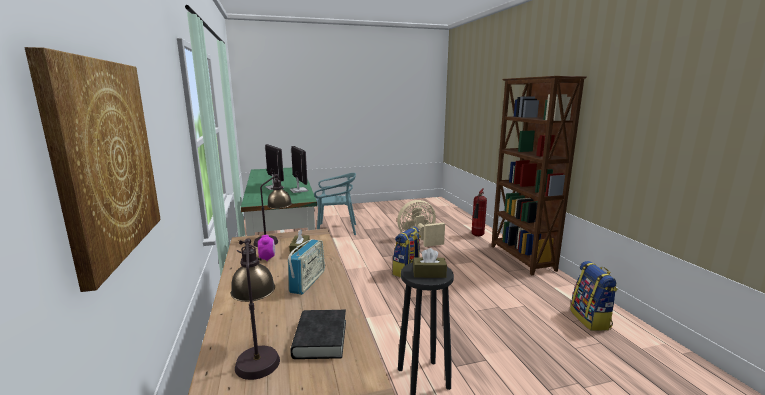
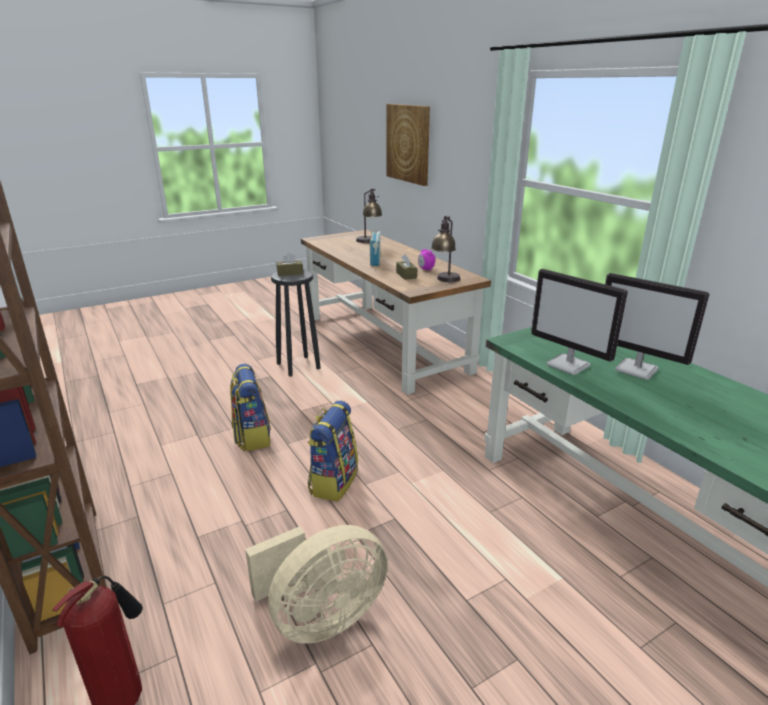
camera: 165 degrees right, 10 degrees up
(320, 338) = (344, 246): black book -> none
(336, 230) = (596, 630): turquoise chair -> none
(590, 319) = (87, 437): backpack -> backpack (252, 436)

